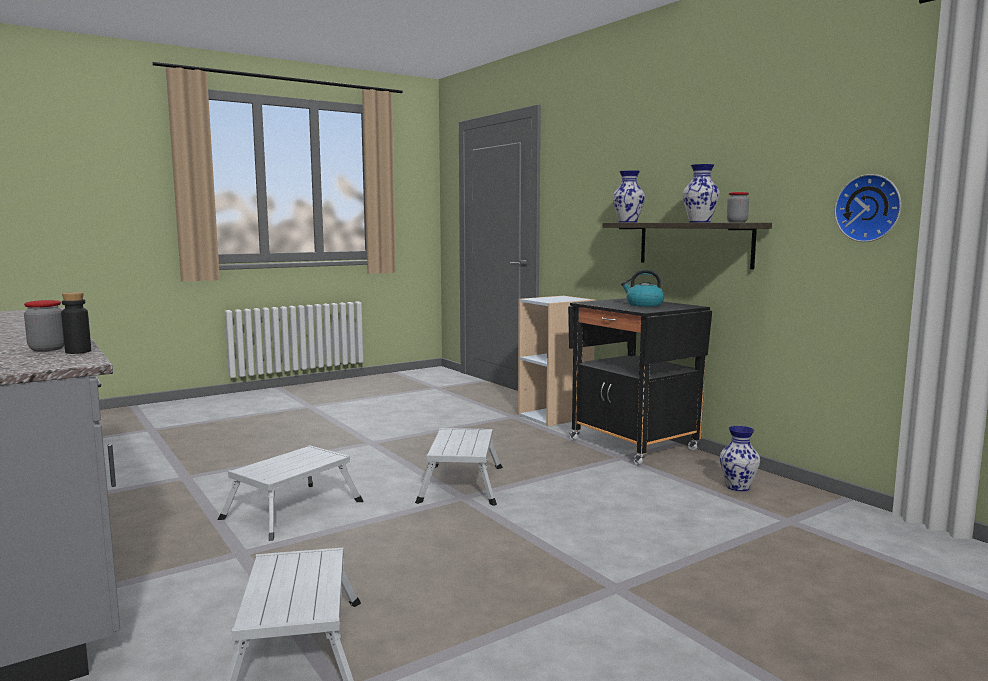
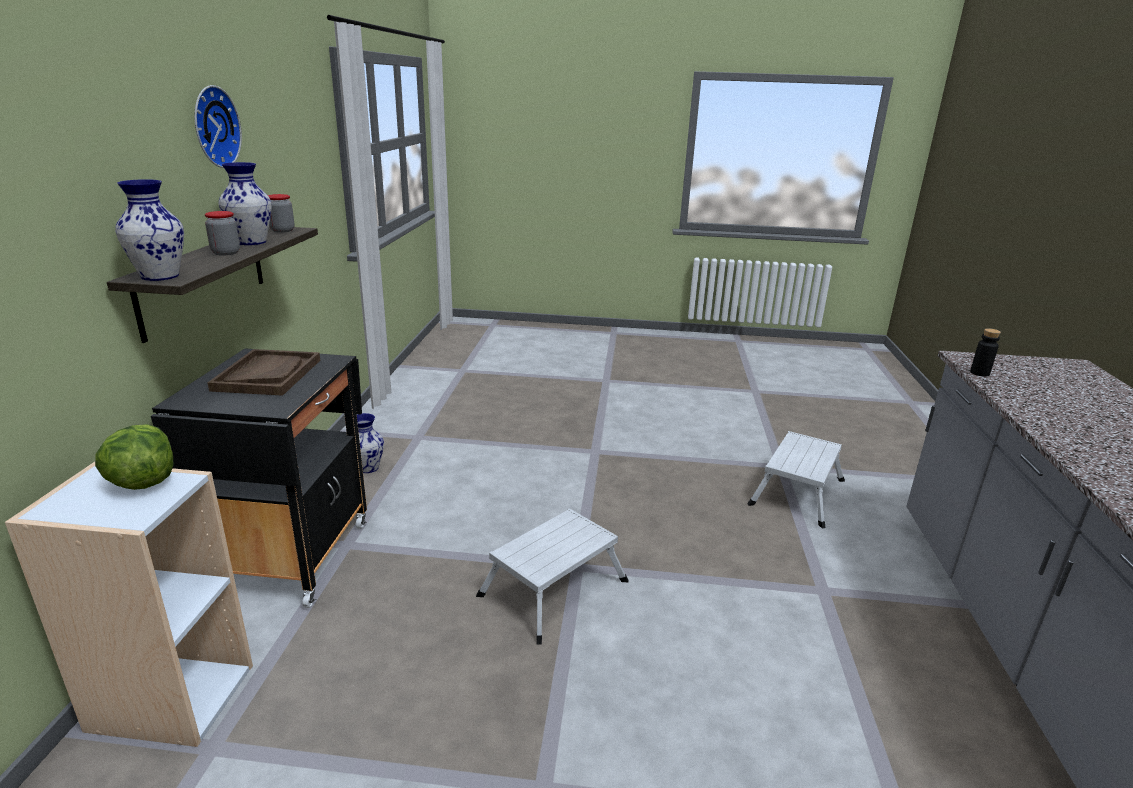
camera: 140 degrees left, 15 degrees up
(47, 349) = (1012, 385): jar -> jar (226, 253)
(293, 509) = (756, 636): white step ladder -> none
(559, 300) = (142, 482): none -> lettuce
(644, 305) = (267, 375): kettle -> brown tray
(869, 208) = (311, 194): wall clock -> wall clock (212, 127)

